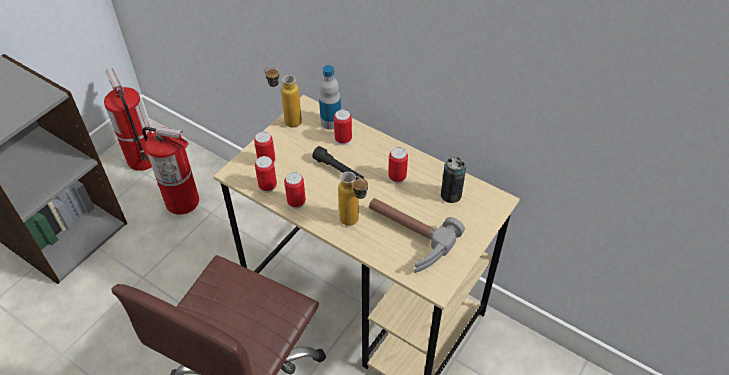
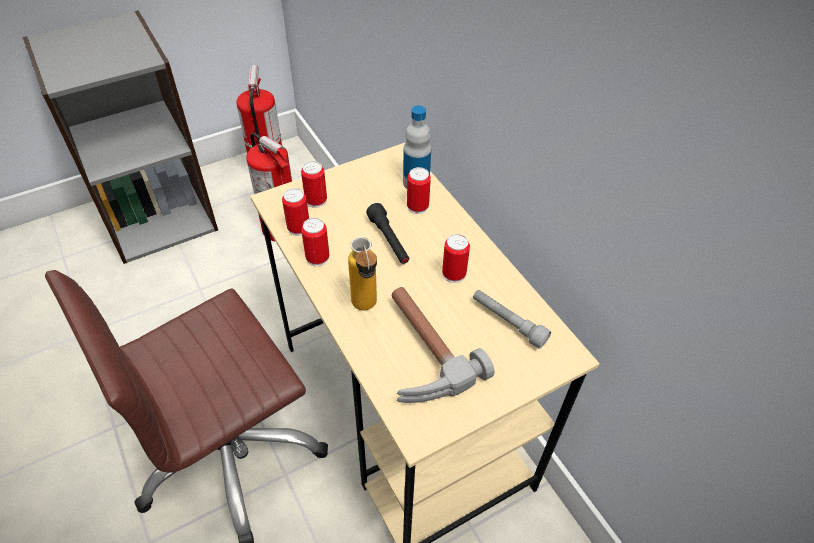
camera: 25 degrees right, 0 degrees up
(286, 121) = (366, 165): bottle -> none
(451, 195) = (508, 322): can -> grey flashlight

